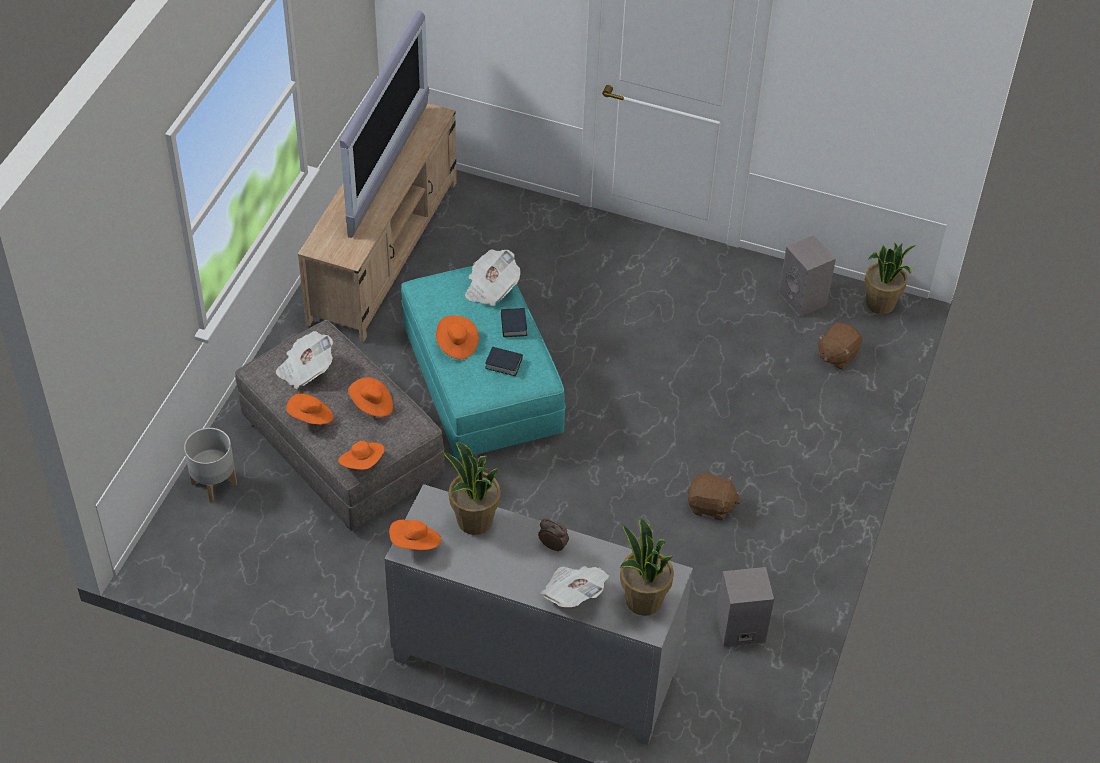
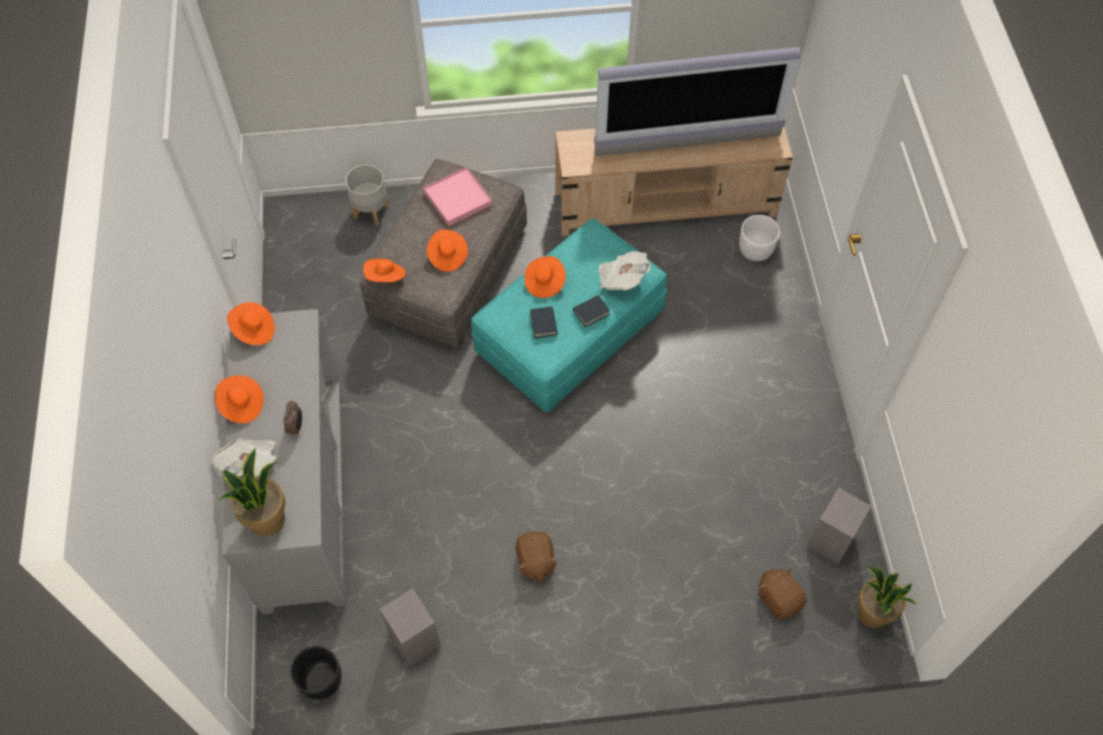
camera: 65 degrees right, 10 degrees up
(305, 370) = (457, 198): newspaper -> pink tray
(311, 418) = (412, 224): orange hat -> orange hat (241, 405)
(474, 521) = (296, 360): potted plant -> none
(482, 213) = (756, 250): none -> white planter
(744, 718) = (321, 680): none -> black planter
(836, 355) = (779, 598): brown plush toy -> brown plush toy turned 45 degrees clockwise

